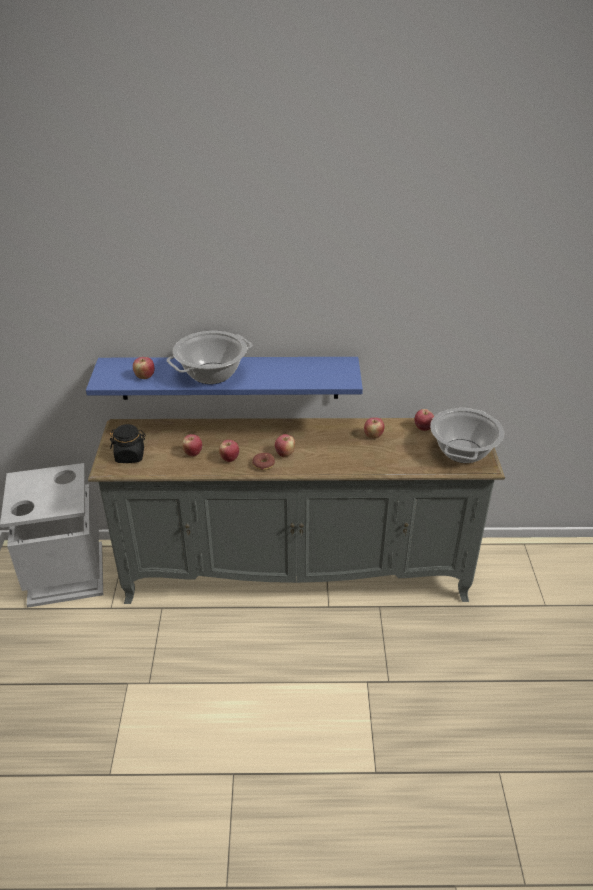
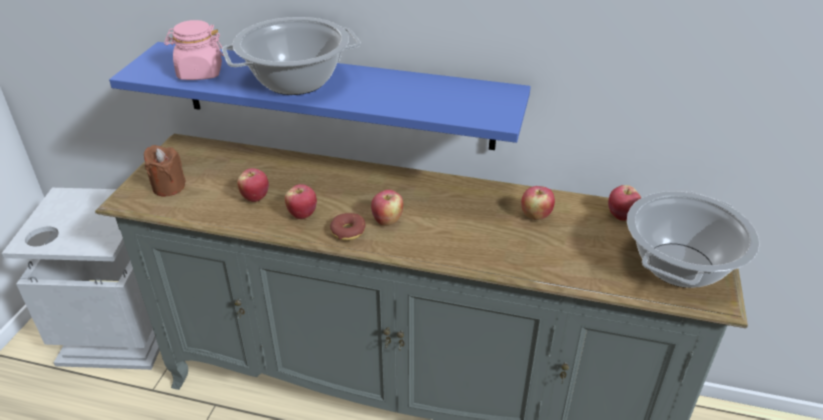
camera: 15 degrees right, 0 degrees up
(130, 456) = (168, 187): black jar -> brown candle
(145, 376) = (200, 73): apple -> pink jar

